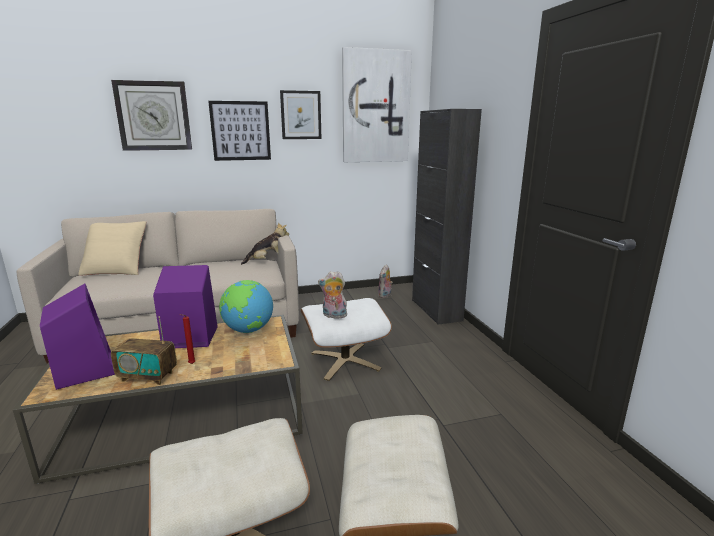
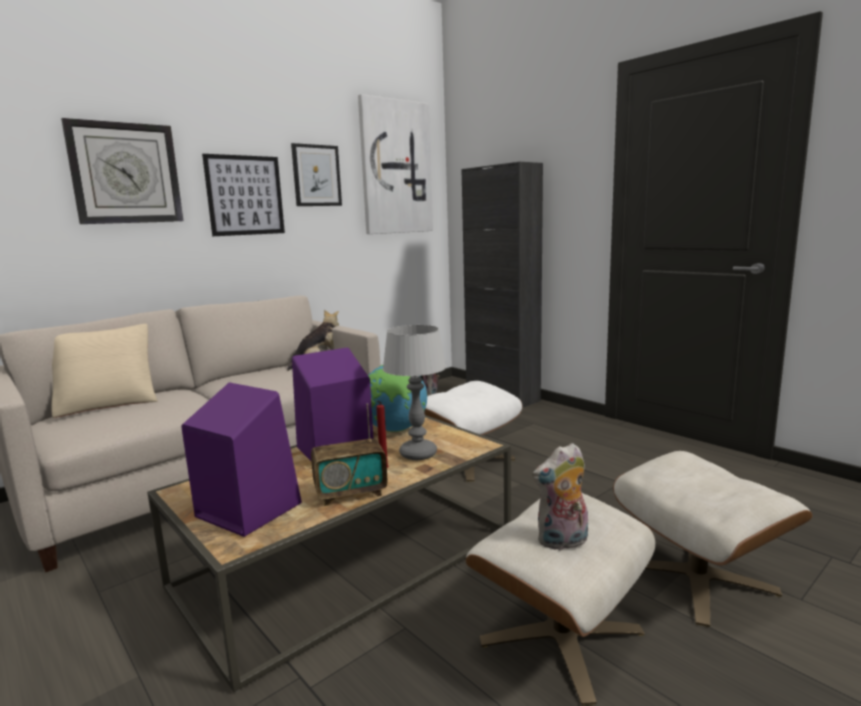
camera: 25 degrees left, 5 degrees down
(231, 356) = (419, 453): none -> table lamp
(333, 316) = (462, 402): plush toy -> plush toy (562, 542)

